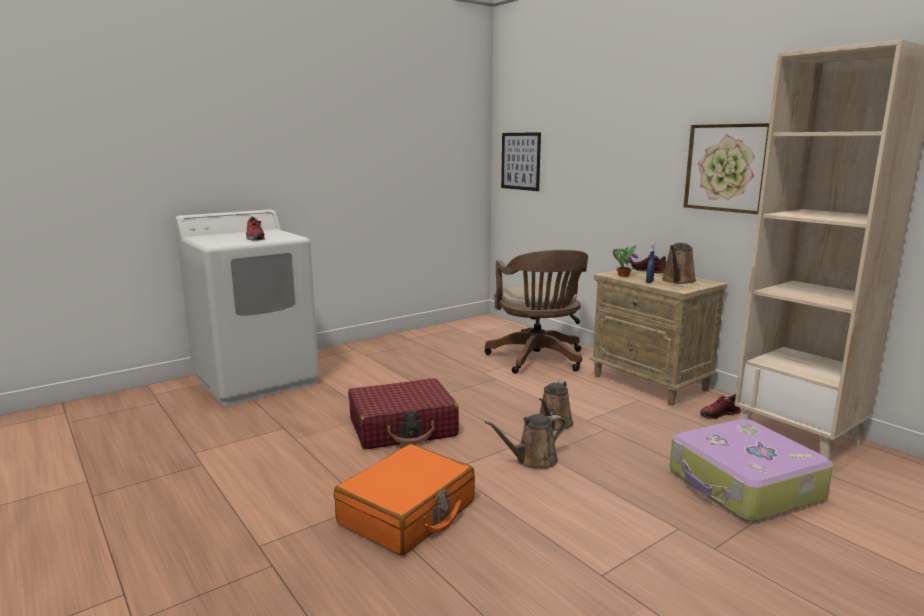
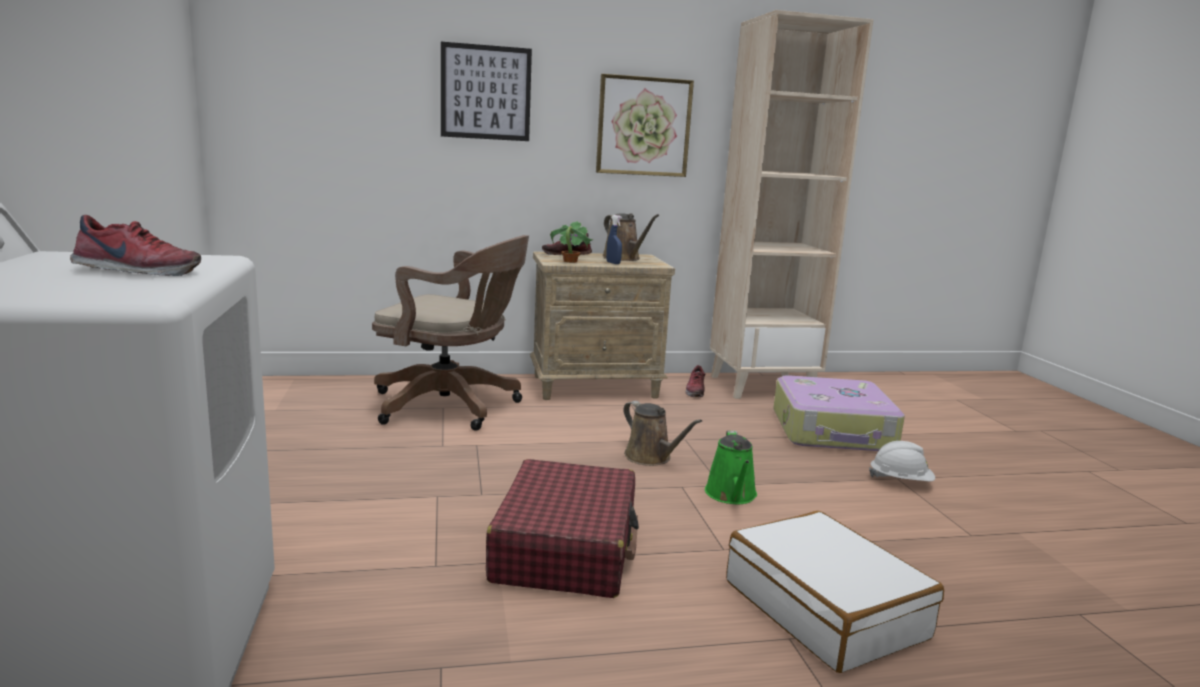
camera: 65 degrees left, 0 degrees up
(407, 513) = (825, 609): orange suitcase -> white suitcase
(520, 161) = (283, 106): picture -> picture (486, 92)
(532, 460) = (731, 495): brown watering can -> green watering can
(673, 530) = (900, 481): none -> white hard hat

